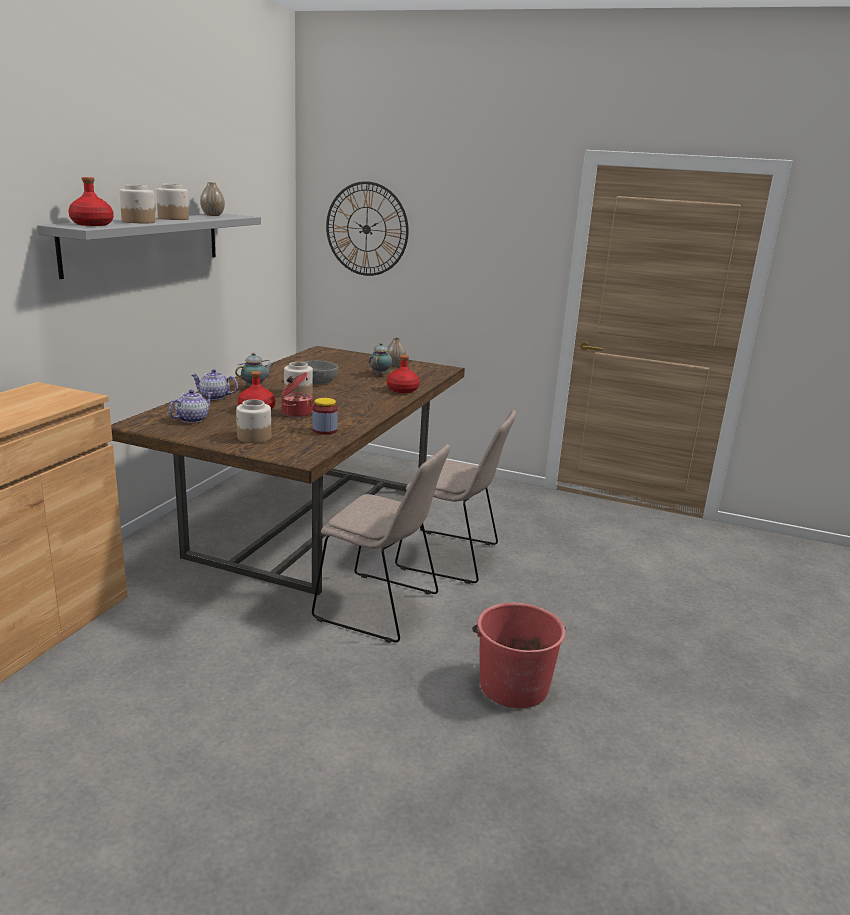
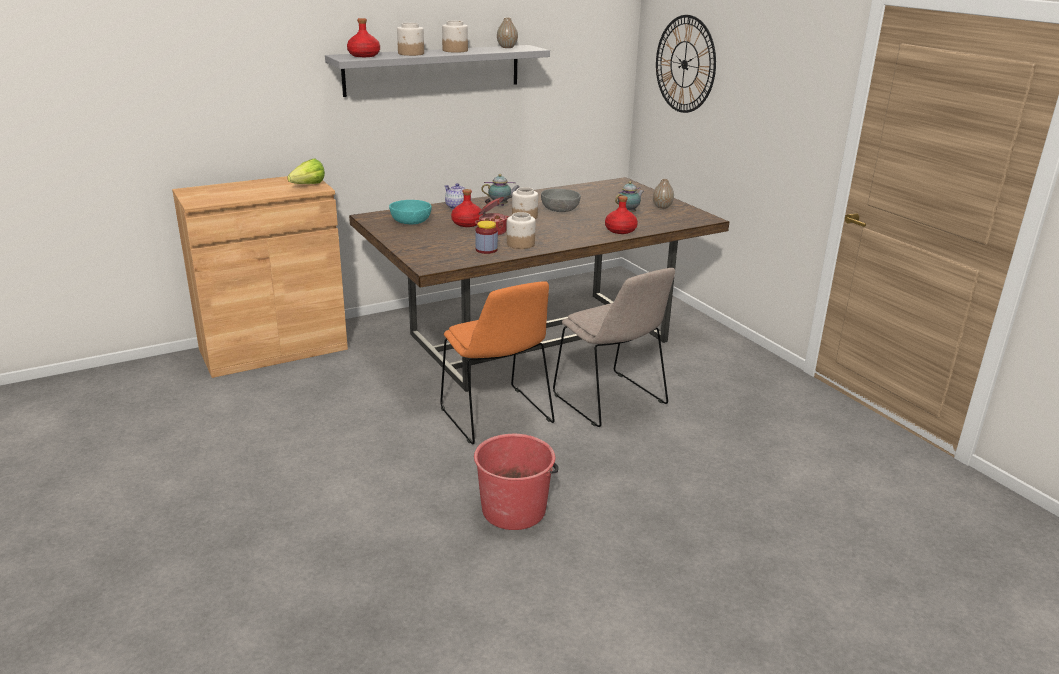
camera: 40 degrees right, 5 degrees up
(60, 397) = (305, 186): none -> lettuce
(192, 419) = (410, 221): teapot -> turquoise bowl
(254, 437) = (426, 243): jar -> jar (520, 244)
(381, 608) = (497, 417): beige chair -> orange chair

